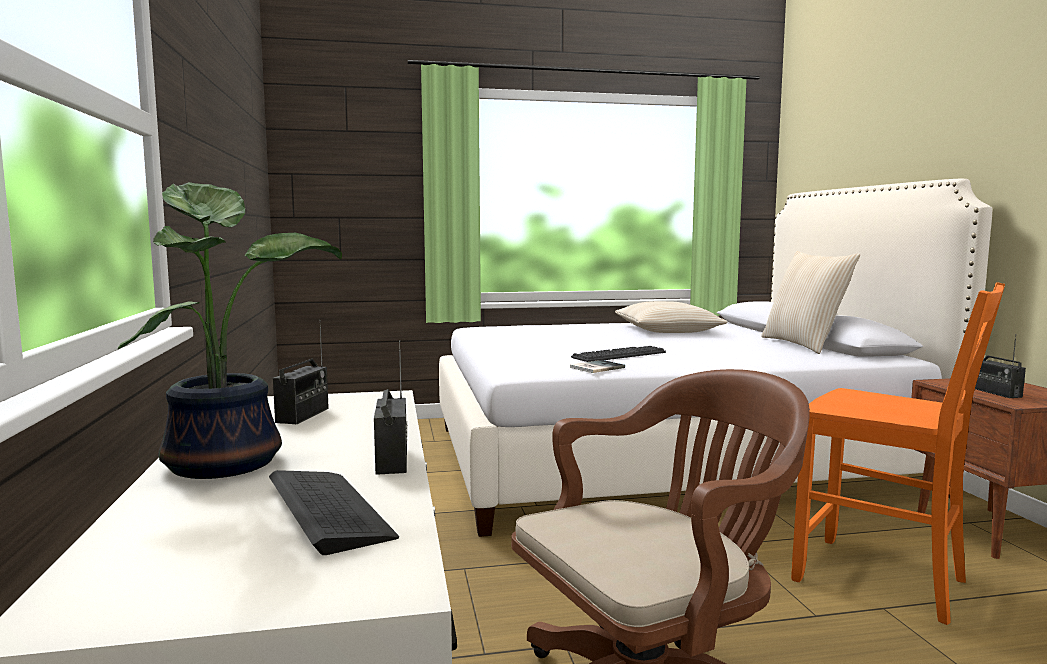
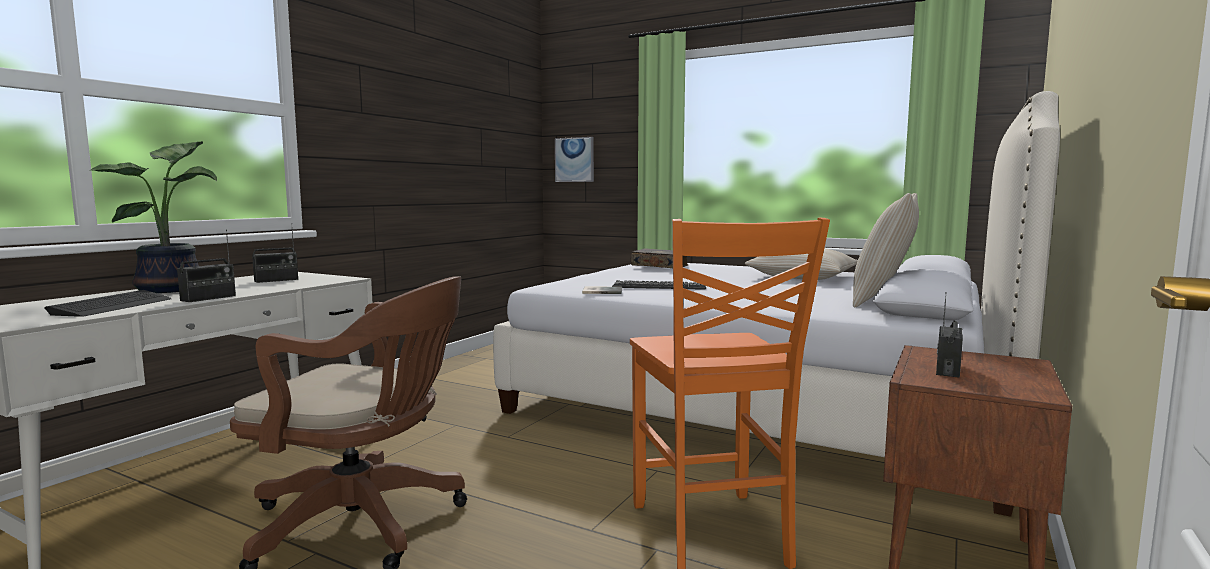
camera: 40 degrees right, 0 degrees up
(323, 206) = (574, 159): none -> picture
(522, 332) = (660, 266): none -> book

